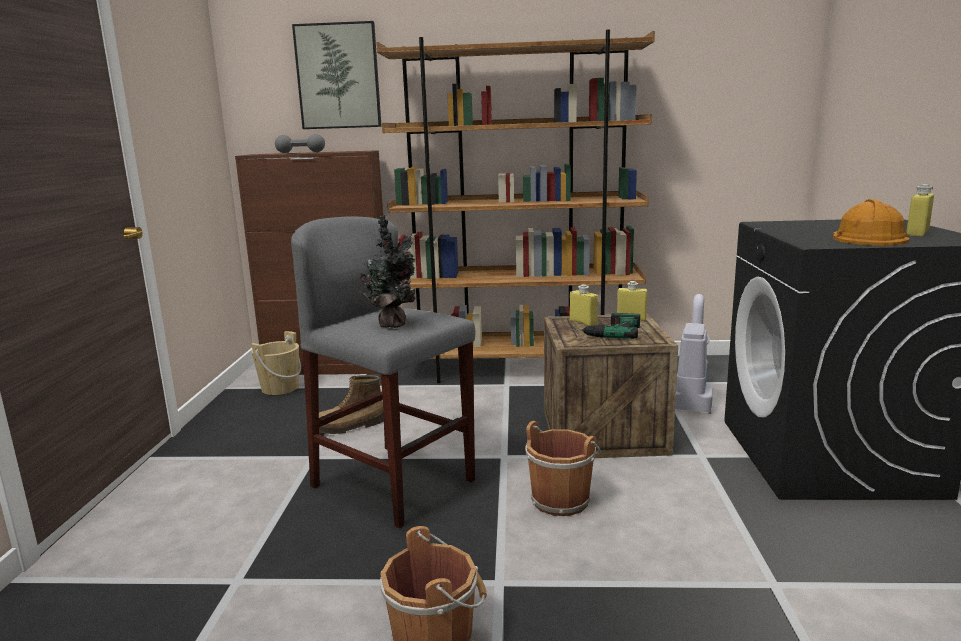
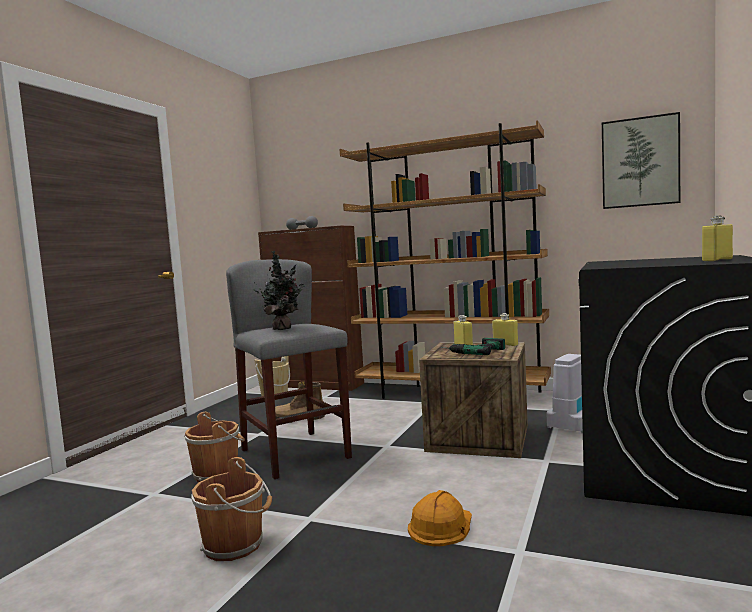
camera: 20 degrees right, 10 degrees down
(338, 76) = (329, 176): picture -> picture (640, 162)
(561, 499) = (402, 476): brown bucket -> brown bucket (218, 473)
(866, 238) = (657, 263): orange hard hat -> orange hard hat (441, 526)

